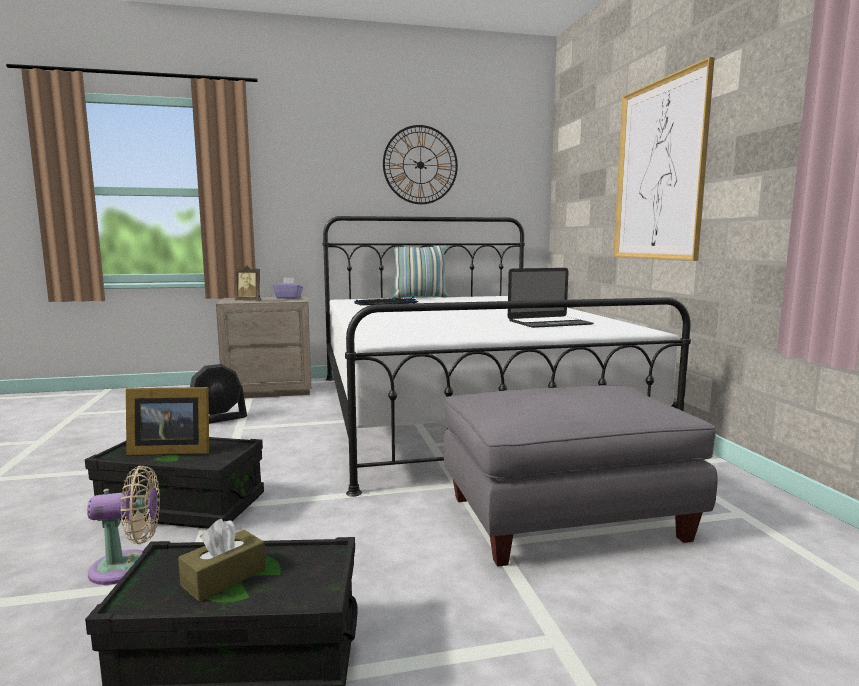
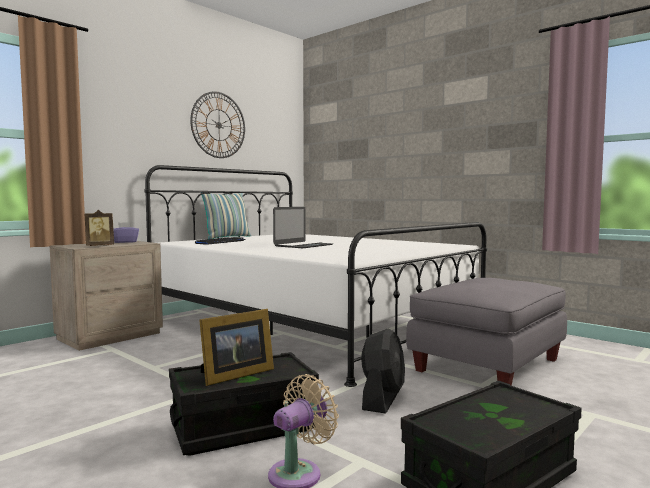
camera: 35 degrees left, 5 degrees down
(216, 419) = (112, 366): black fan -> black fan (382, 398)
(224, 577) = (488, 418): brown tissue box -> none
(549, 322) = (391, 245): laptop -> laptop (303, 245)
(659, 171) = (424, 143): picture -> none

